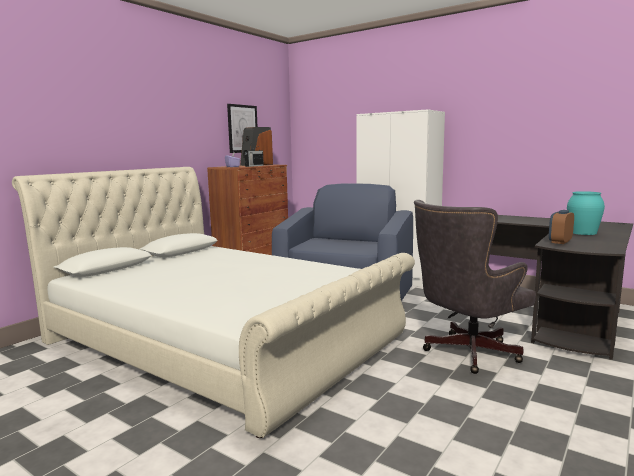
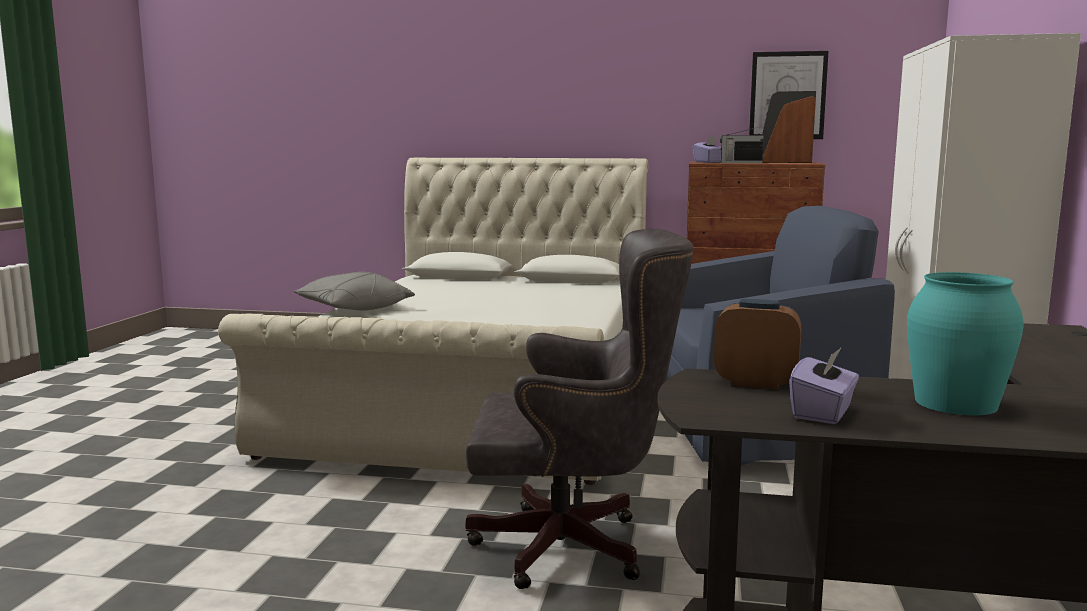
camera: 65 degrees right, 0 degrees up
(180, 302) = (354, 310): none -> grey pillow
(467, 354) = (573, 547): grey office chair -> grey office chair turned 150 degrees clockwise
(599, 241) = (823, 413): none -> purple tissue box

